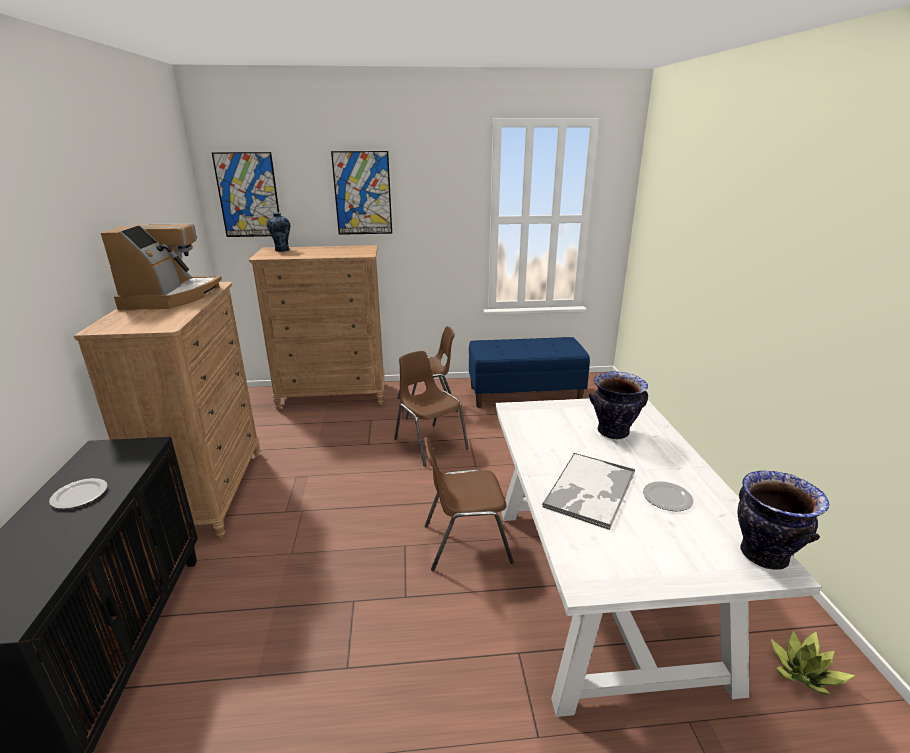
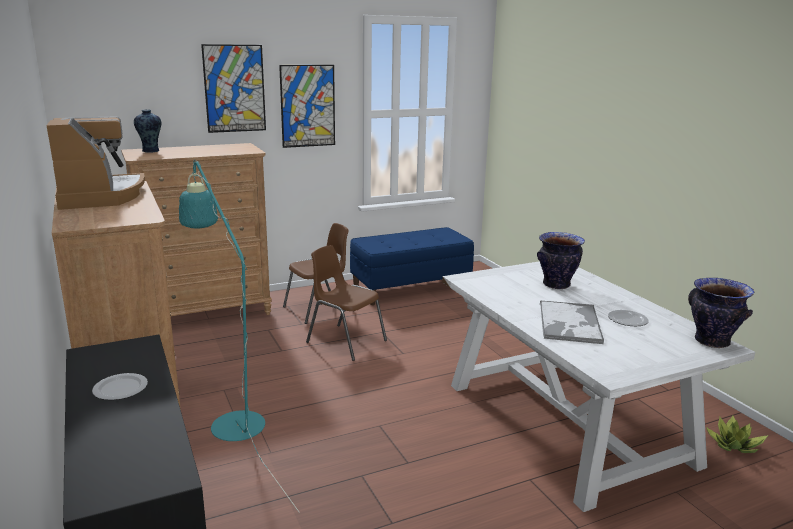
camera: 20 degrees left, 5 degrees down
(248, 195) = (105, 91): picture -> picture (308, 106)
(284, 508) = (232, 418): none -> turquoise floor lamp
(465, 543) = (434, 413): brown chair -> none

